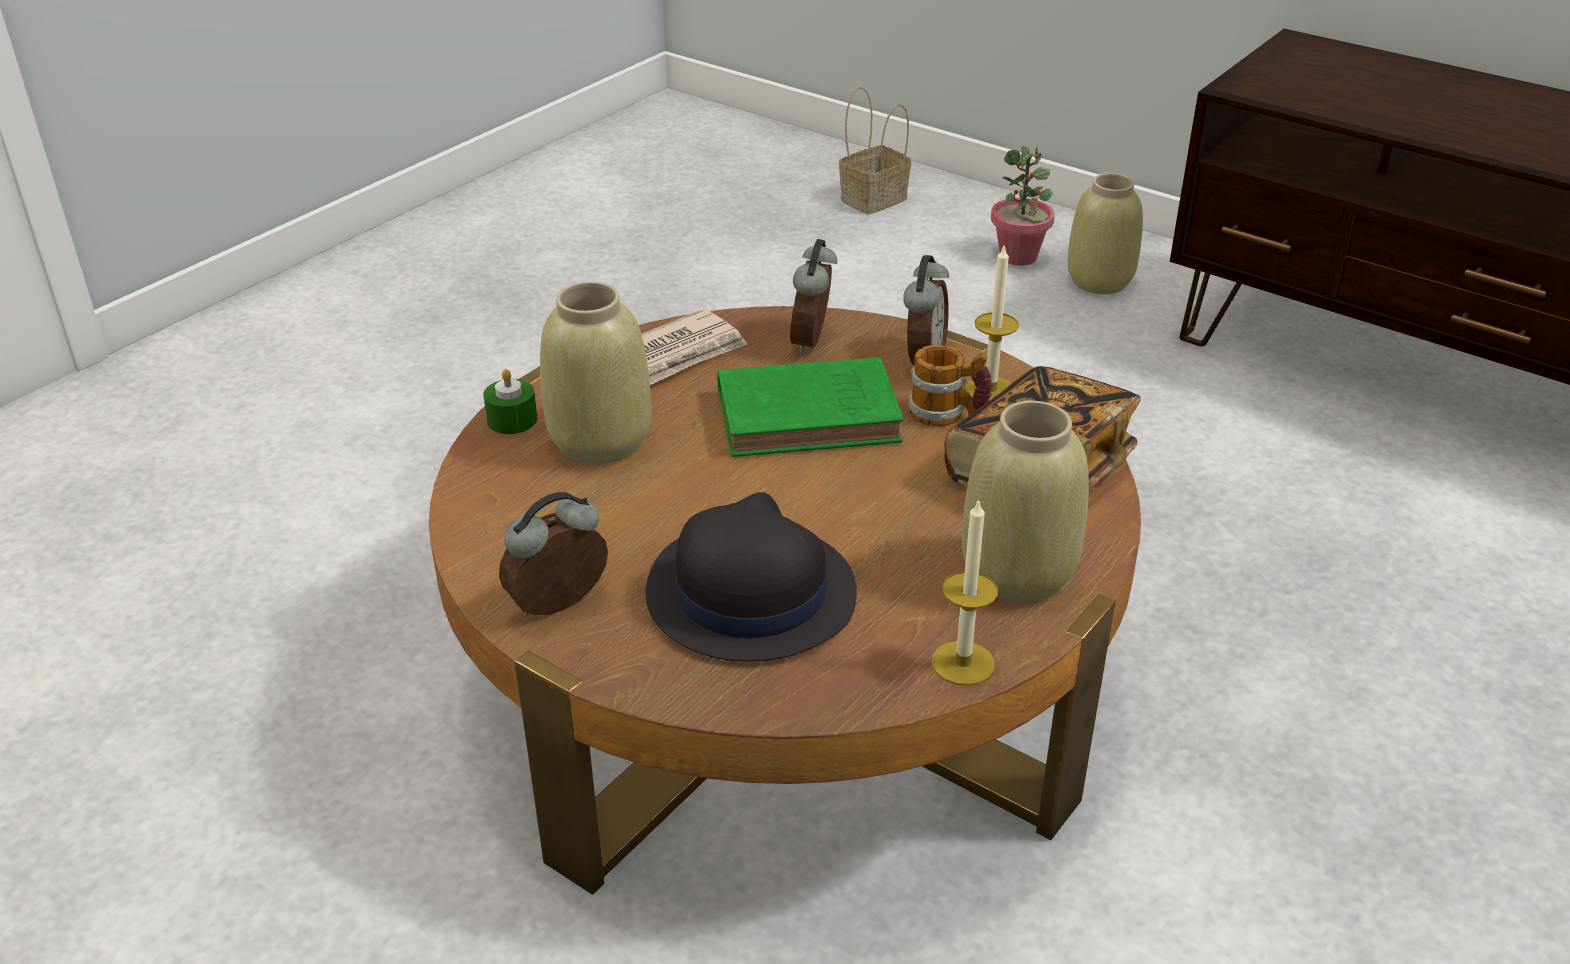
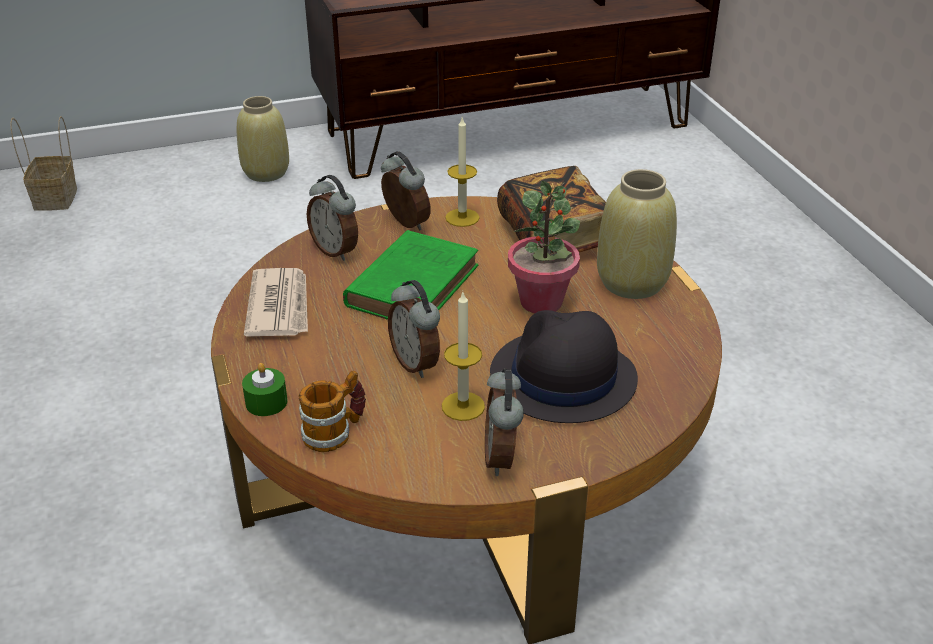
camera: 55 degrees left, 0 degrees up
(602, 440) = (340, 373): beige vase -> none
(668, 480) = (416, 363): none -> alarm clock
(947, 414) = (468, 240): mug -> mug (335, 432)
(963, 663) = (689, 332): candle -> candle (463, 406)
(1018, 256) = (201, 183): potted plant -> potted plant (541, 302)

